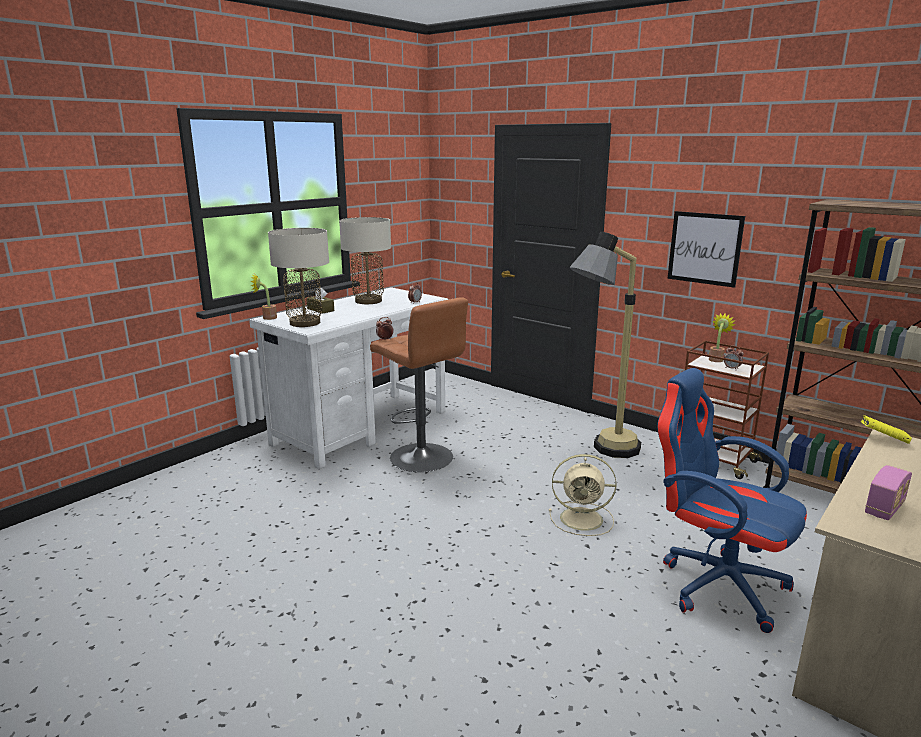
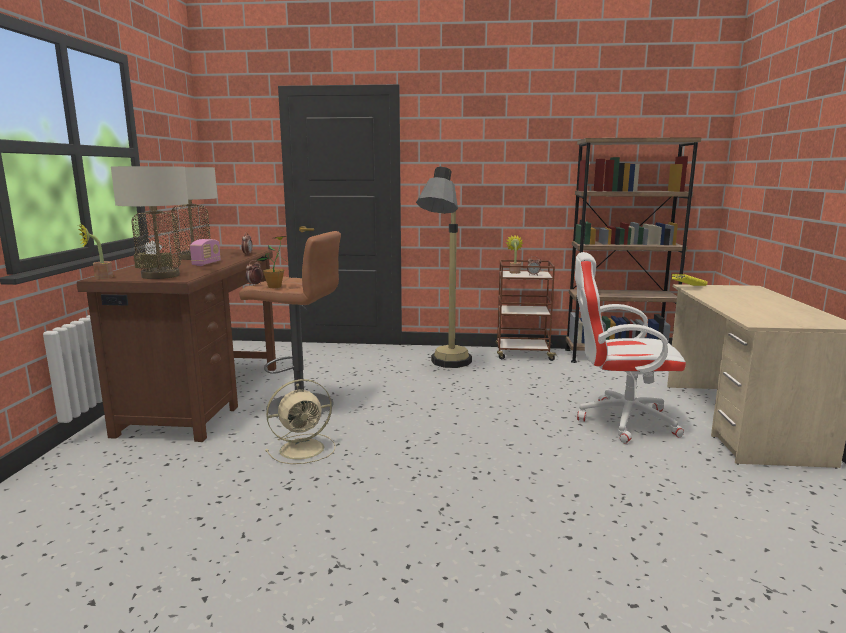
camera: 35 degrees left, 5 degrees down
(361, 427) = (203, 398): white desk -> brown desk
(395, 345) = (275, 287): none -> potted plant
(583, 519) = (490, 410): beige fan -> beige fan (304, 448)
(704, 248) = (491, 185): picture -> none
(714, 583) = (618, 421): blue office chair -> white office chair
(884, 508) = (755, 313): radio -> radio (206, 264)

